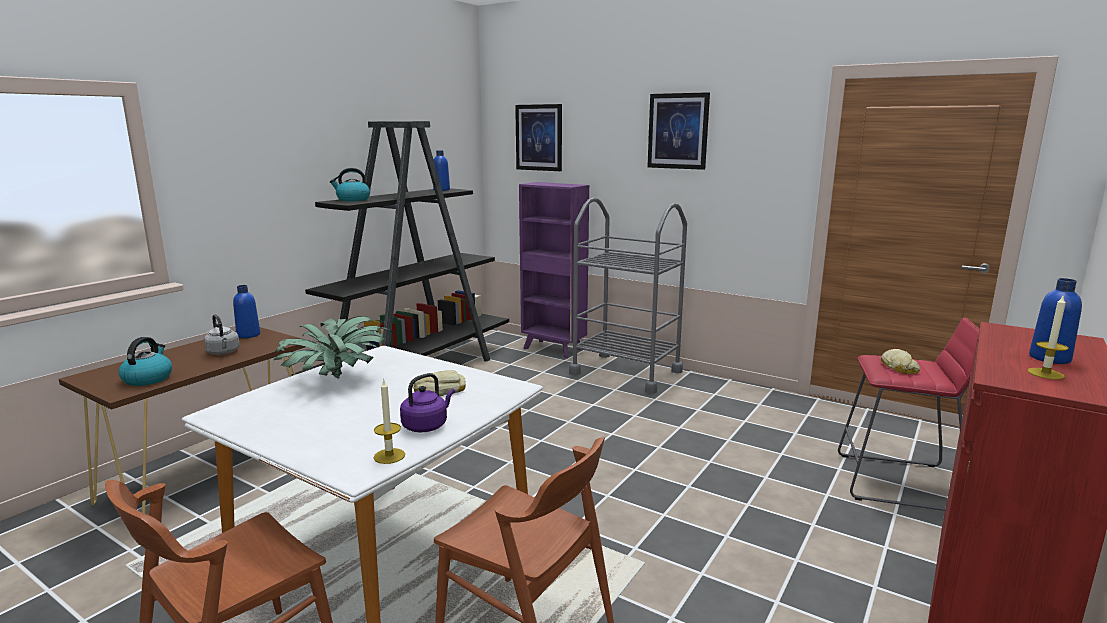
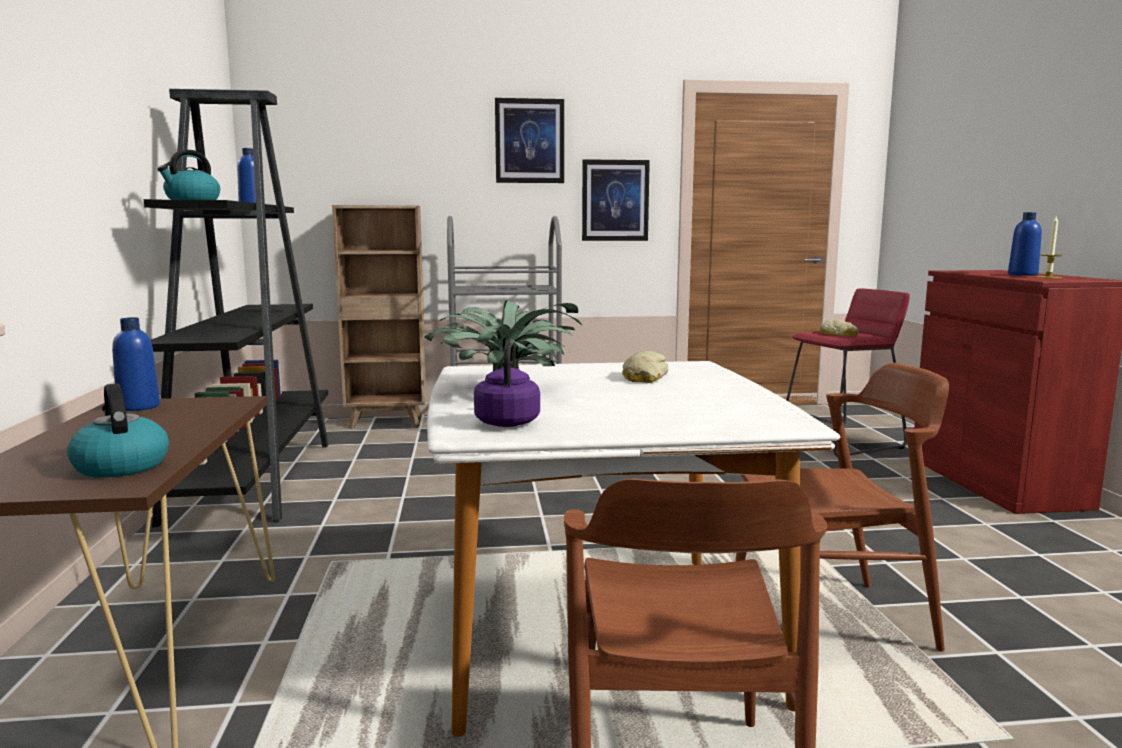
camera: 40 degrees left, 5 degrees down
(223, 352) = (162, 425): grey kettle -> none
(389, 456) = (775, 411): candle -> none
(427, 425) = (725, 393): purple kettle -> purple kettle (508, 421)
(539, 137) = (337, 148): picture -> picture (615, 200)
(554, 349) = (387, 422): purple bookcase -> brown bookcase

